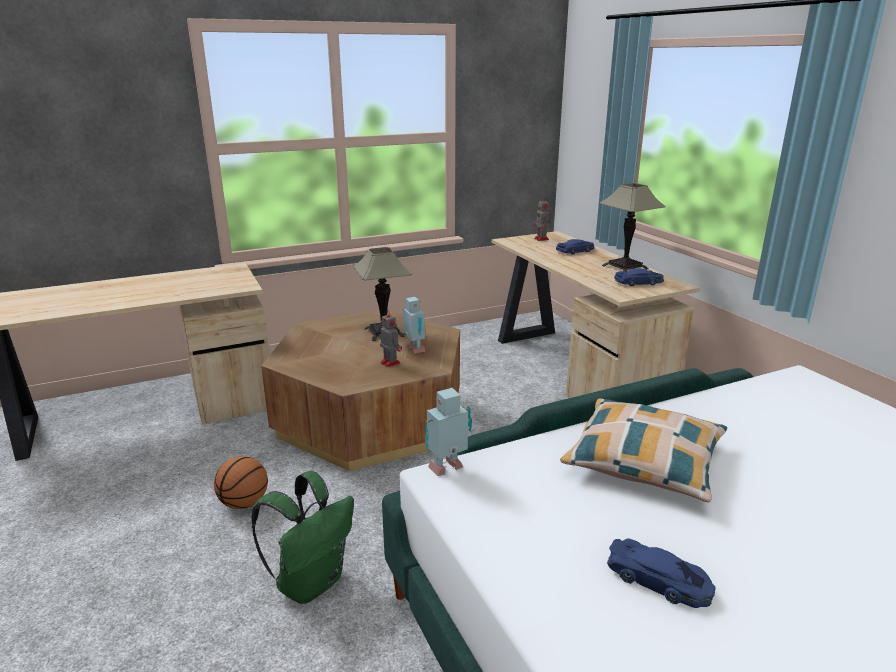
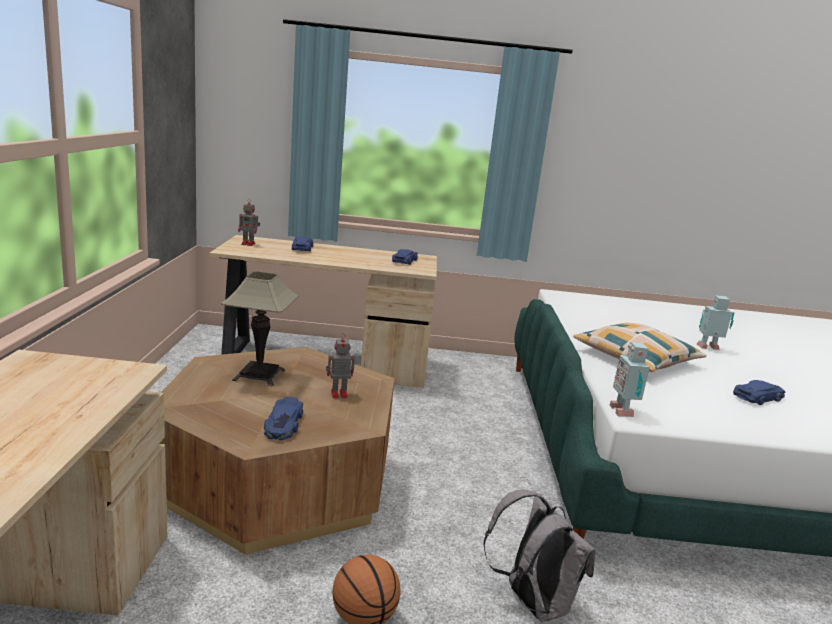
camera: 65 degrees left, 5 degrees down
(311, 582) = (532, 602): green backpack -> grey backpack
(319, 361) = (283, 424): none -> blue toy car
(414, 350) = (325, 376): toy robot -> toy robot (709, 348)
(625, 267) = (367, 253): table lamp -> none

